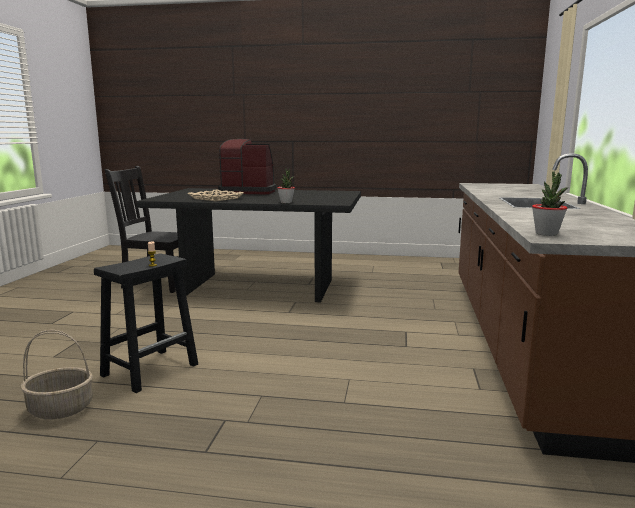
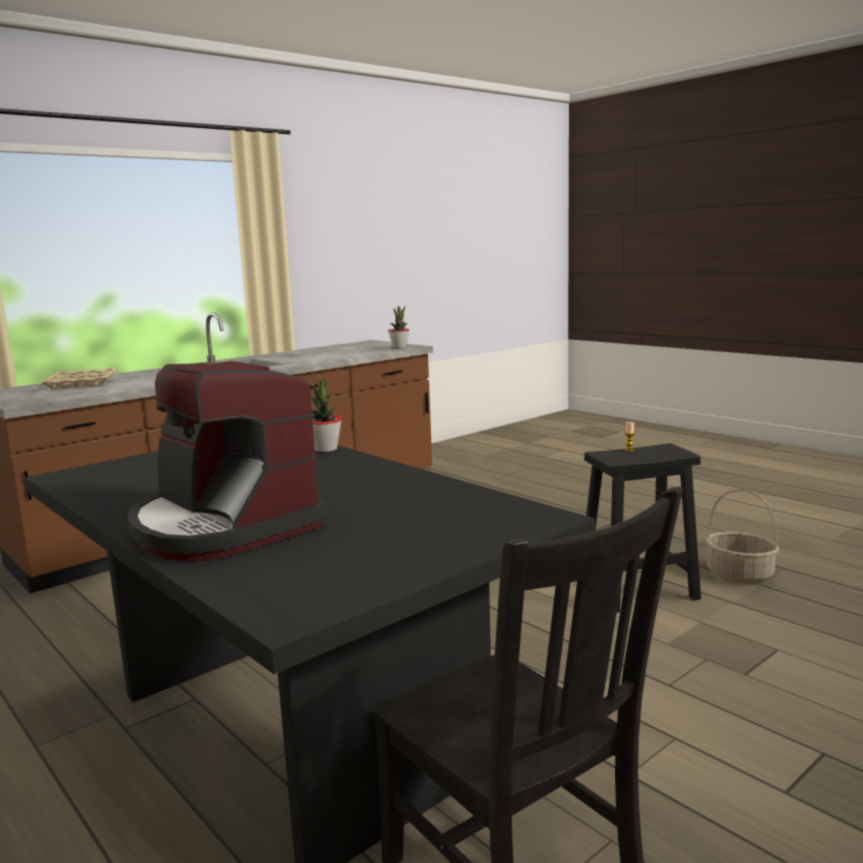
camera: 140 degrees left, 0 degrees up
(216, 198) = (397, 492): beige tray -> beige tray (81, 383)

